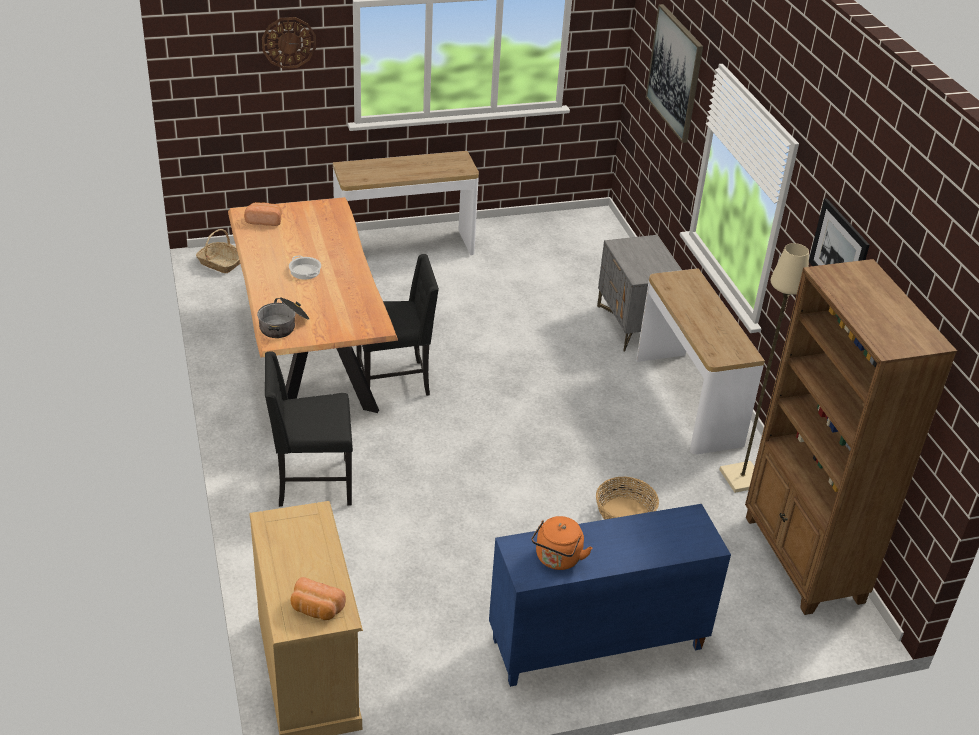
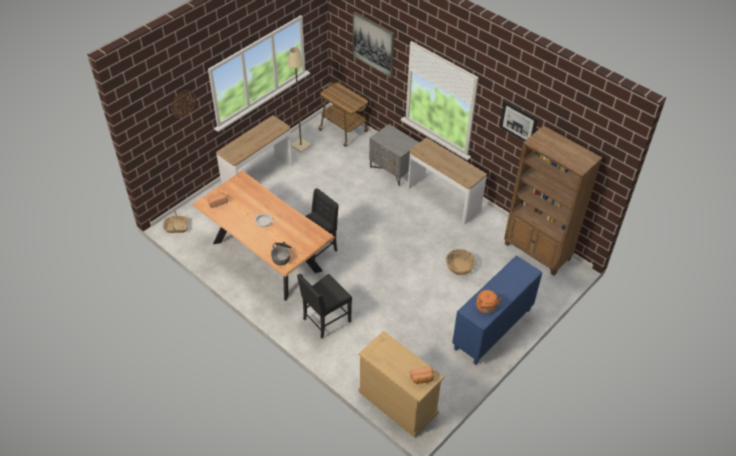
camera: 30 degrees left, 10 degrees up
(599, 244) = (344, 131): none -> cart
(743, 478) = (490, 226): beige floor lamp -> beige floor lamp (301, 145)

